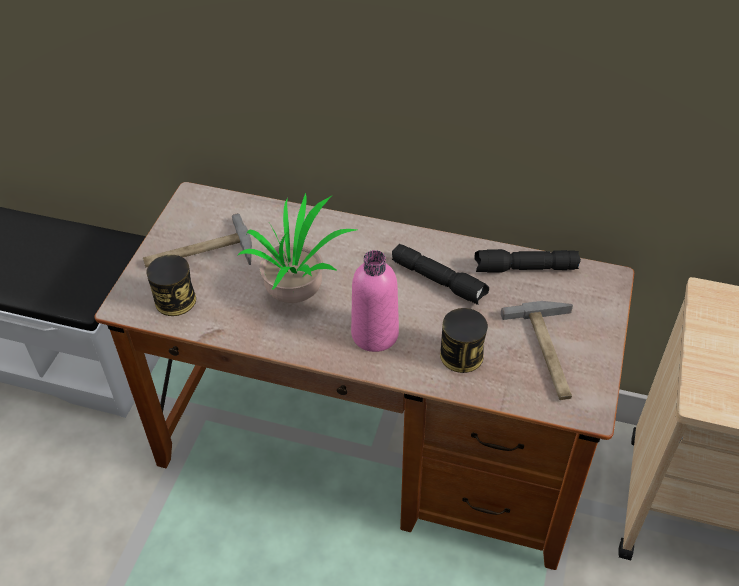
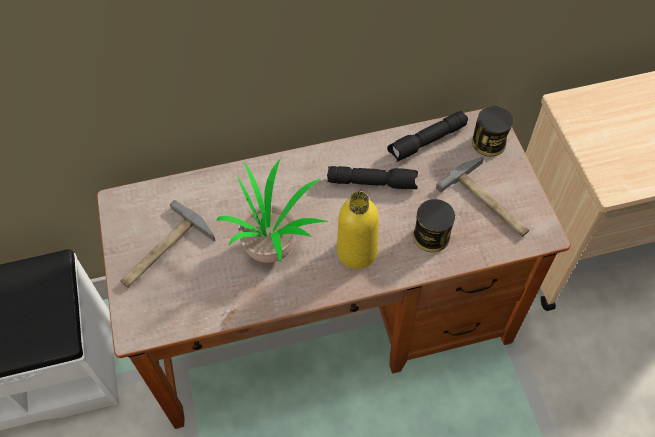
camera: 30 degrees left, 10 degrees up
(175, 300) = (176, 304): can -> can (488, 142)
(375, 334) = (357, 251): pink bottle -> yellow bottle

